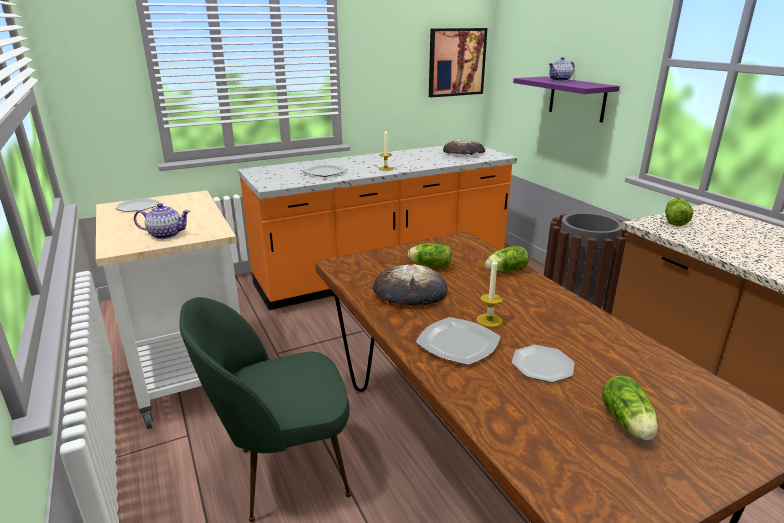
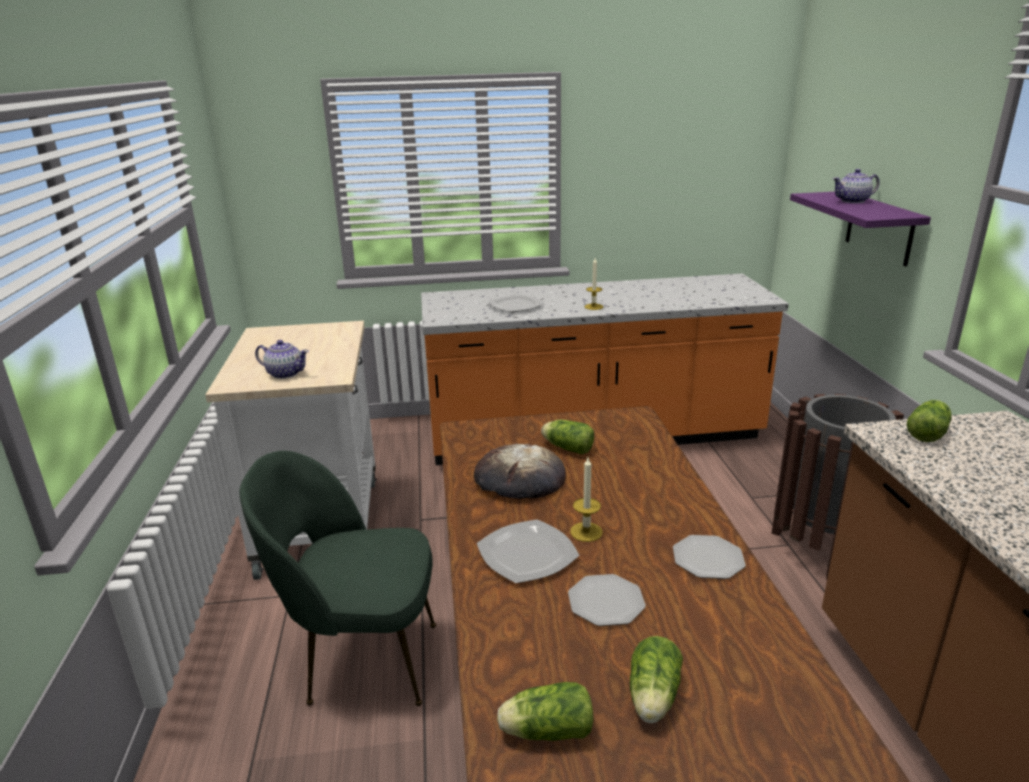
camera: 20 degrees right, 0 degrees up
(137, 207) = (281, 335): plate -> plate (708, 559)
(456, 62) = (730, 163): picture -> none
(464, 152) = (718, 290): bread -> none
(504, 271) = (656, 469): lettuce -> lettuce (545, 731)

